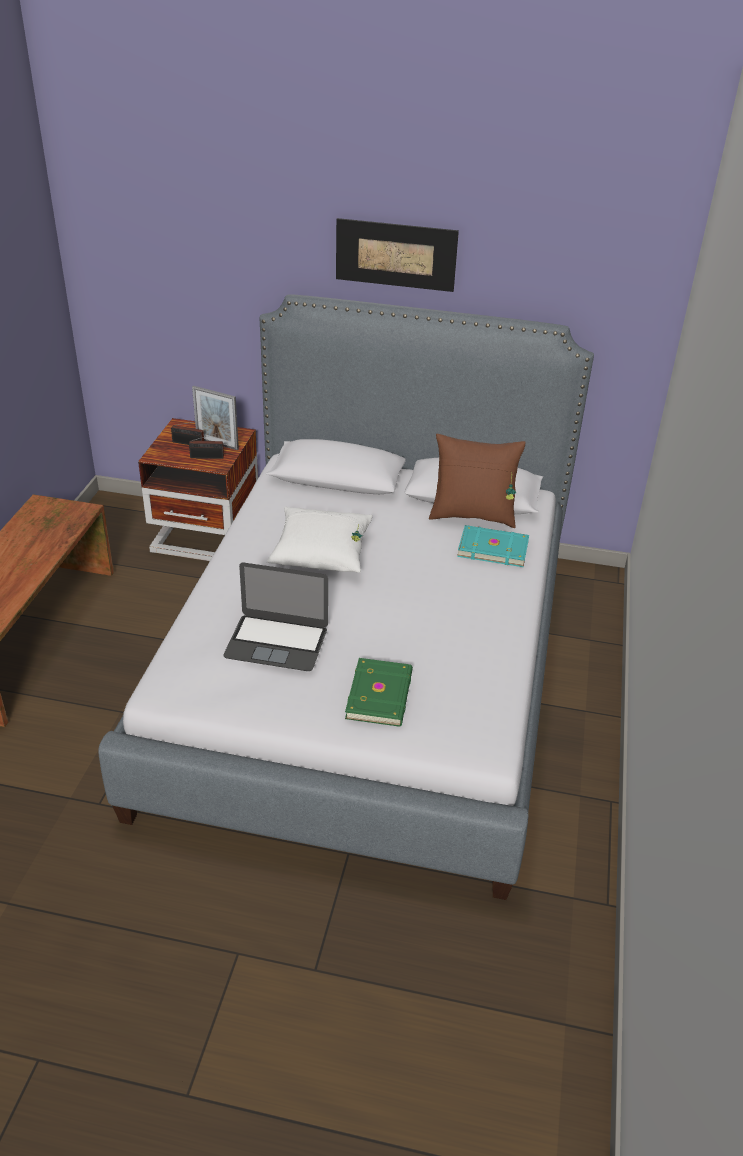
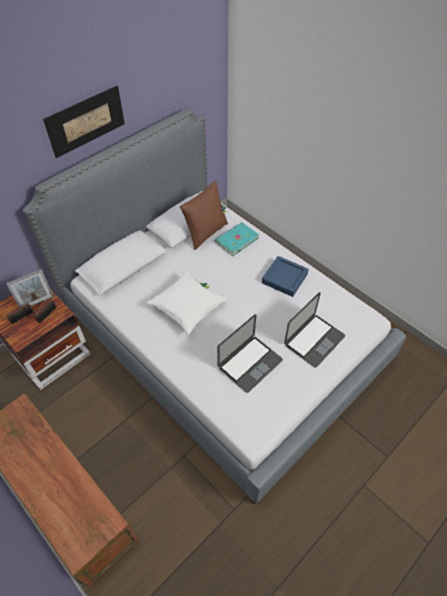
camera: 55 degrees left, 15 degrees up
(381, 695) = (314, 340): green book -> laptop
(471, 622) = (284, 278): none -> blue tray

